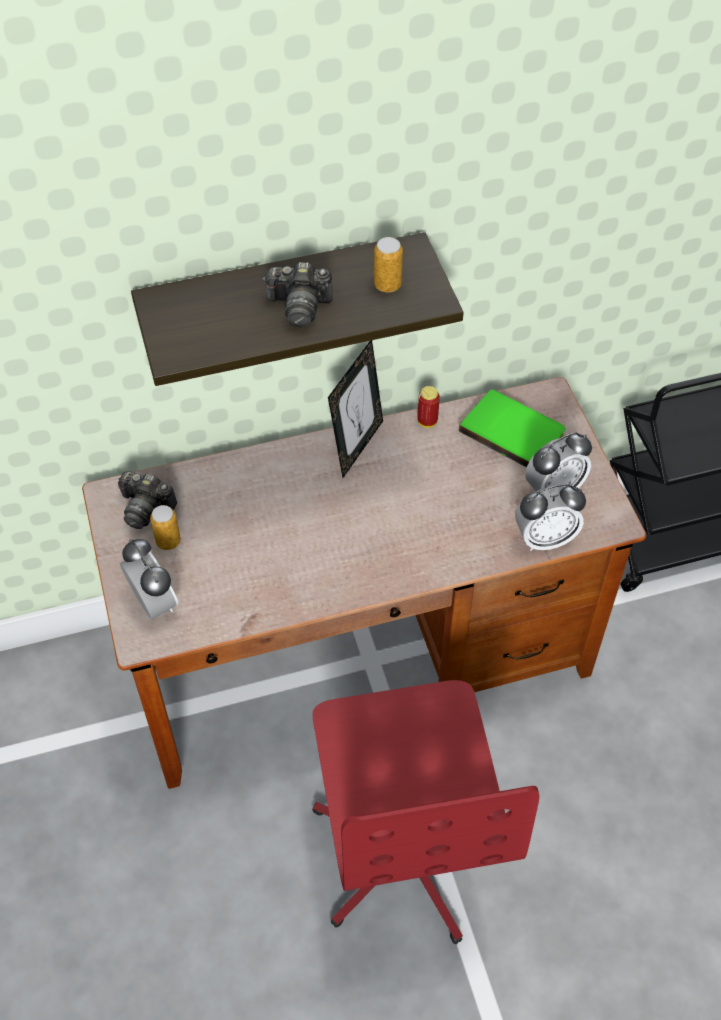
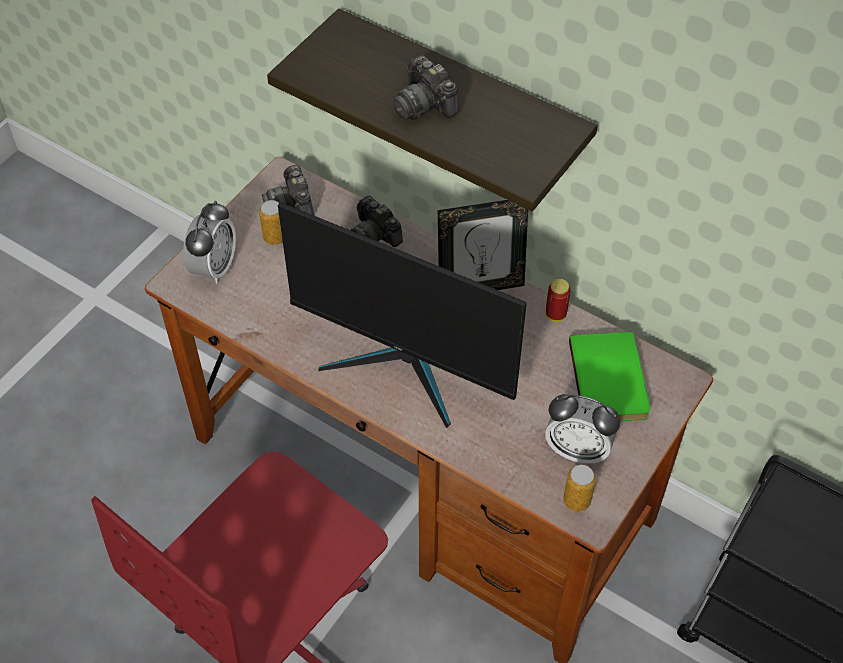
camera: 50 degrees right, 0 degrees up
(238, 477) = (373, 236): none -> camera
(382, 540) = (404, 365): none -> monitor
(387, 285) = (508, 139): can -> can (576, 500)
(544, 538) = (519, 475): alarm clock -> none

